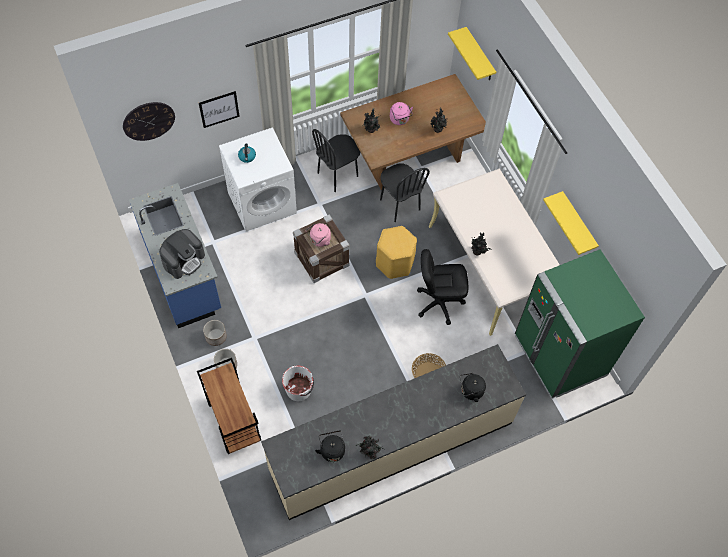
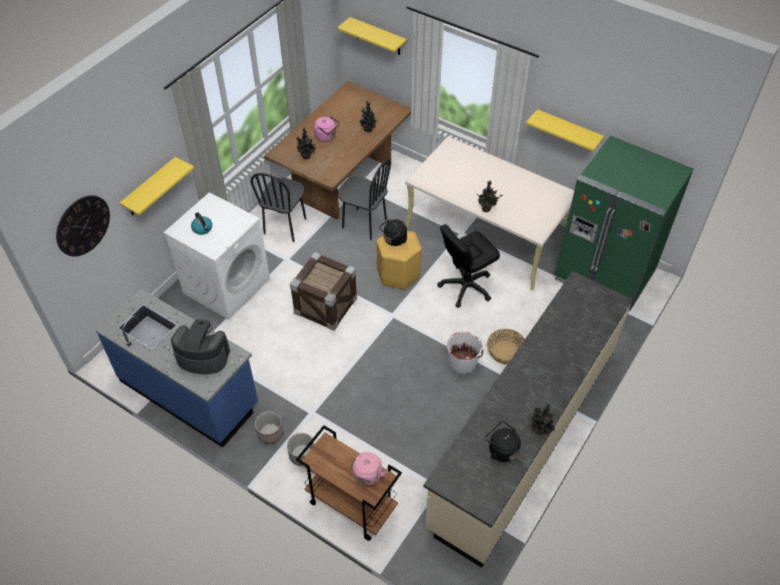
camera: 30 degrees left, 10 degrees down
(184, 260) = (203, 356): coffee machine -> coffee machine turned 90 degrees counterclockwise
(219, 109) = (150, 188): picture -> yellow shelf
(299, 389) = (394, 435): white bucket -> white bucket (463, 362)
(319, 240) = (322, 279): pink kettle -> pink kettle (367, 476)
(470, 391) = (583, 323): black kettle -> black kettle (394, 240)

